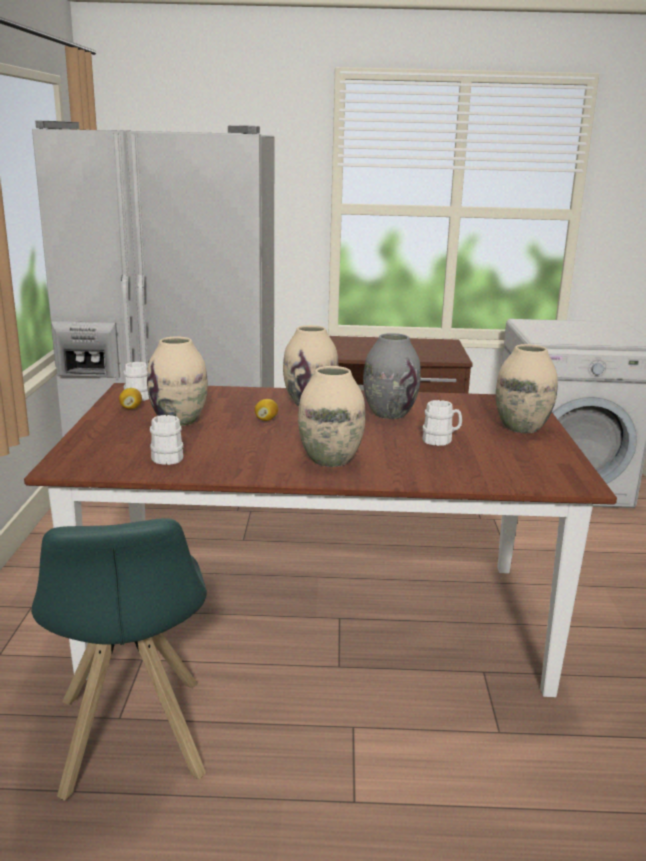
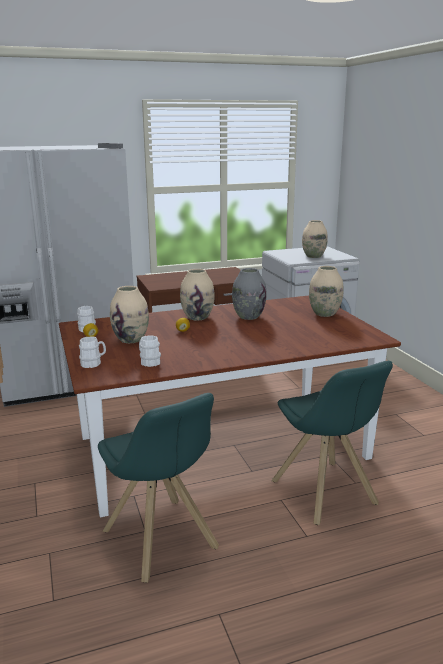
camera: 20 degrees left, 0 degrees up
(329, 459) = (243, 347): beige vase -> beige vase (313, 256)
(434, 734) = (324, 492): none -> turquoise chair
(441, 440) = (291, 327): white mug -> white mug (93, 363)

